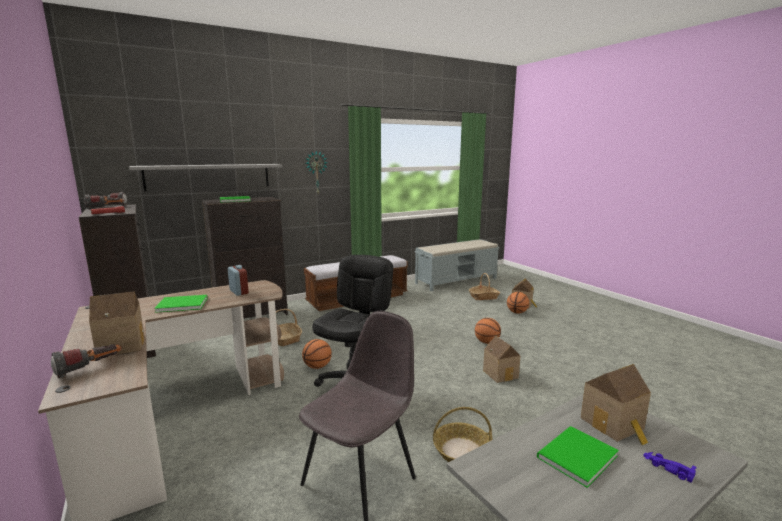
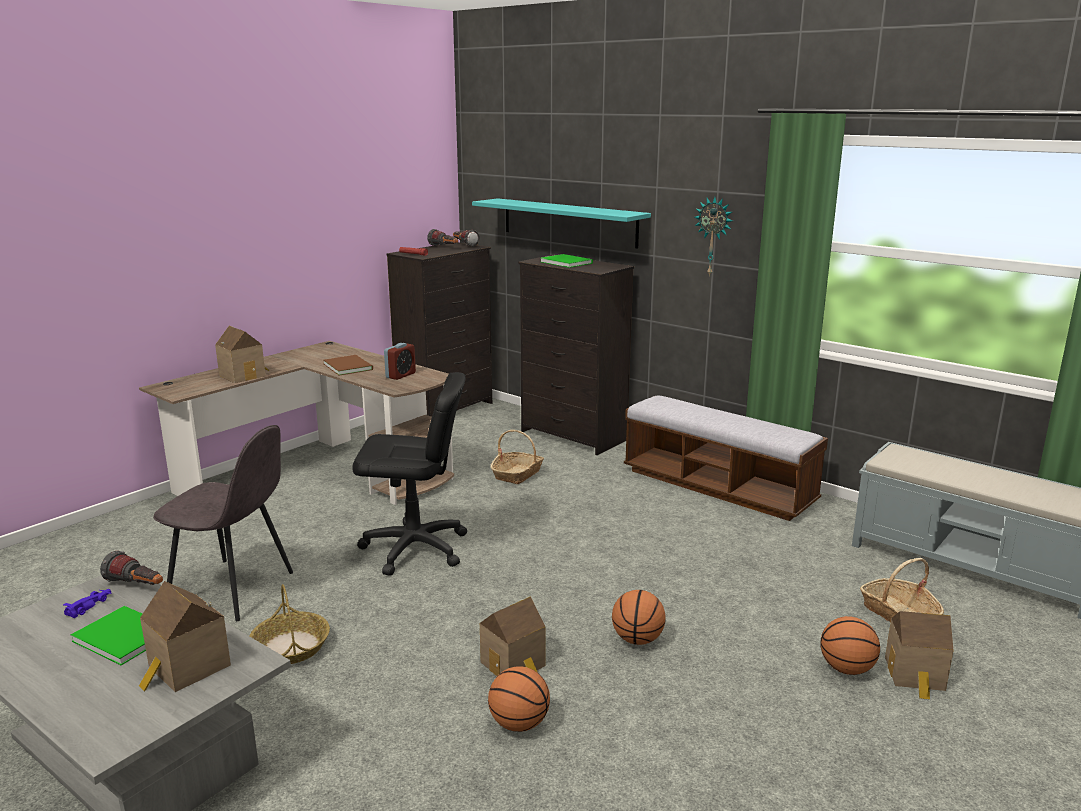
camera: 70 degrees right, 5 degrees up
(90, 368) = (200, 380): flashlight -> flashlight (137, 586)
(181, 304) = (348, 366): green book -> brown book
(209, 176) = (568, 222): grey shelf -> turquoise shelf
(317, 367) = (453, 513): basketball -> basketball (519, 724)
(667, 468) = (91, 700): purple toy car -> purple toy car (90, 605)

